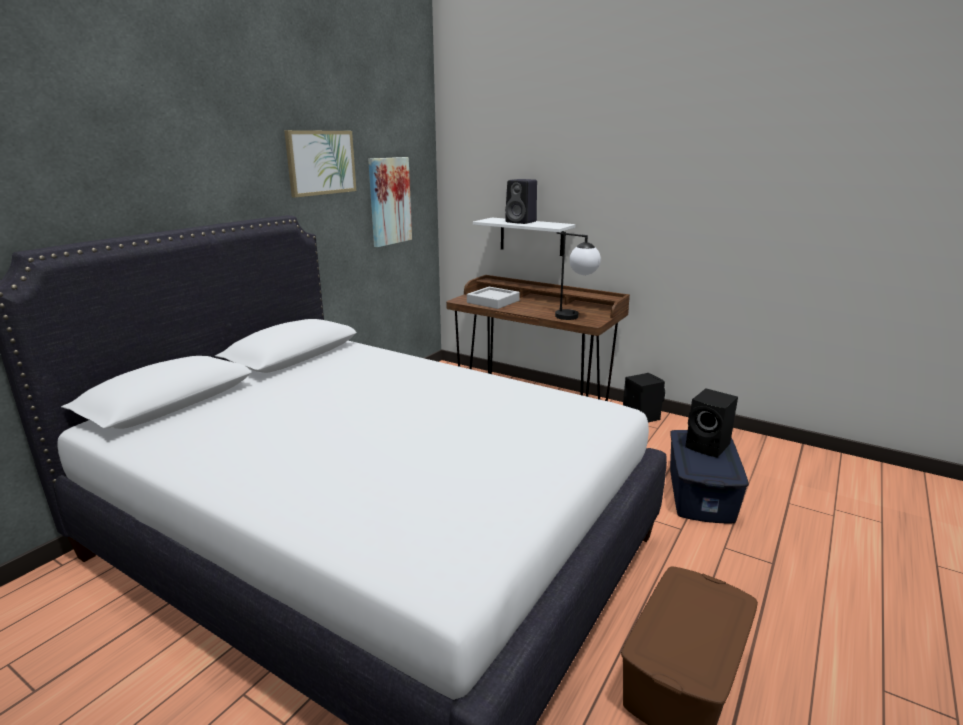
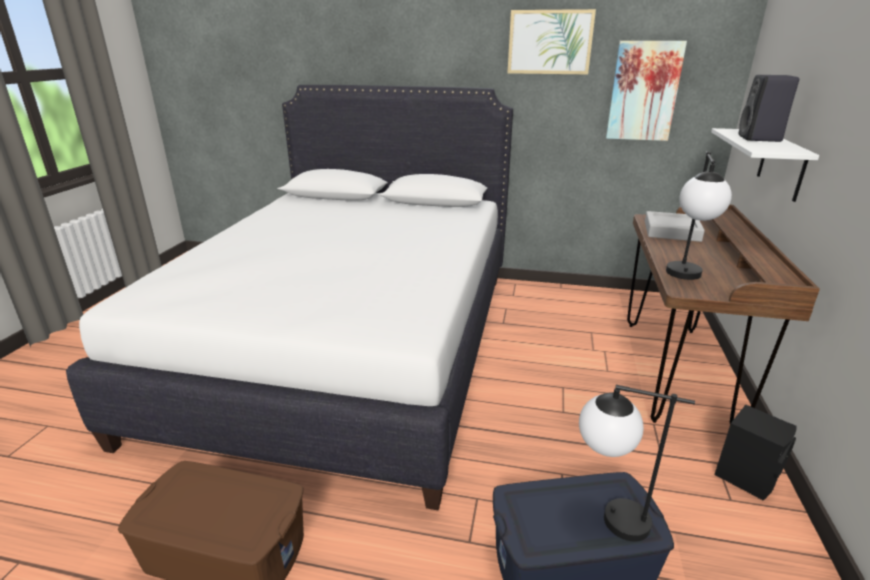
camera: 70 degrees right, 5 degrees up
(709, 446) = (607, 517): black speaker -> table lamp

